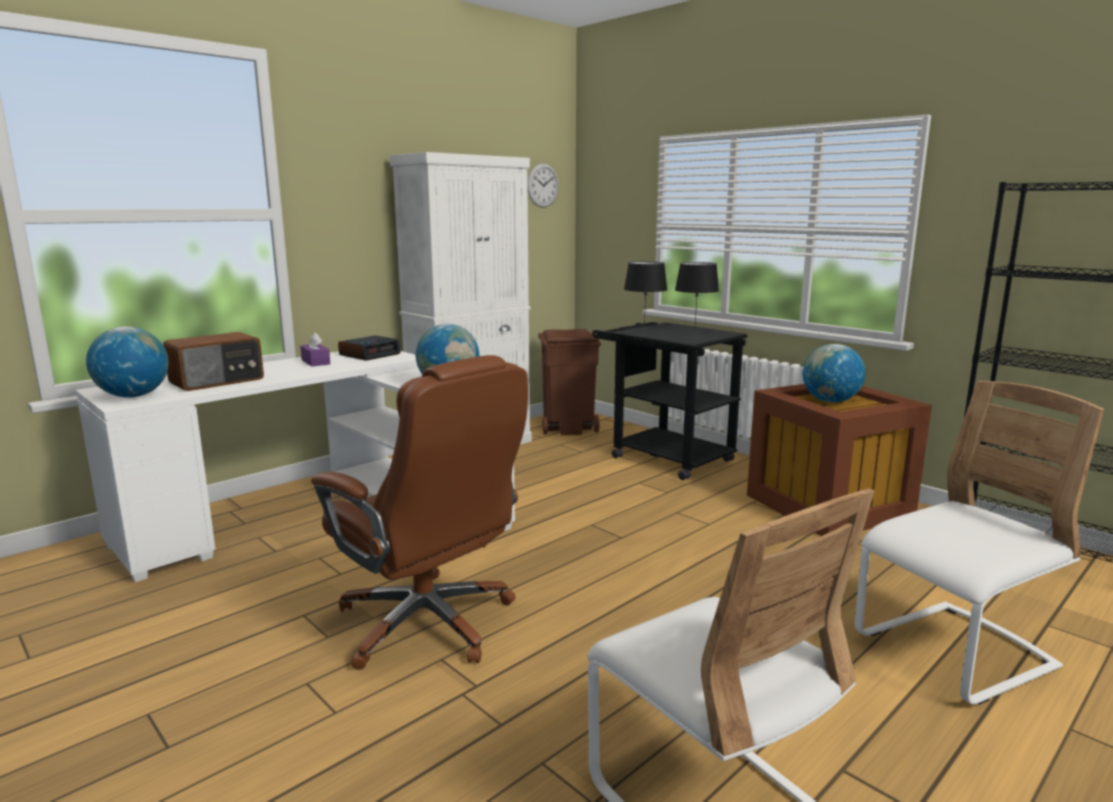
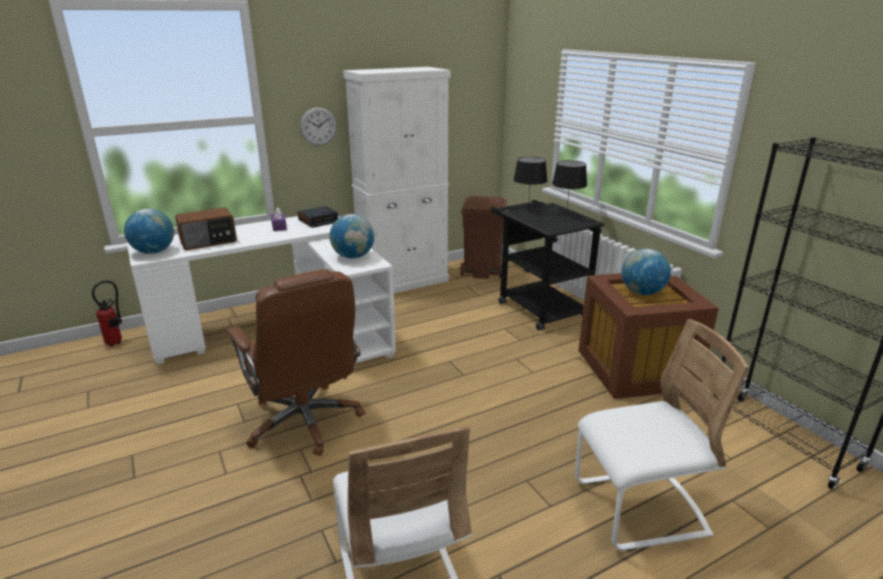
camera: 15 degrees right, 10 degrees up
(47, 562) = (117, 342): none -> fire extinguisher
(542, 185) = (475, 82): wall clock -> wall clock (318, 126)

